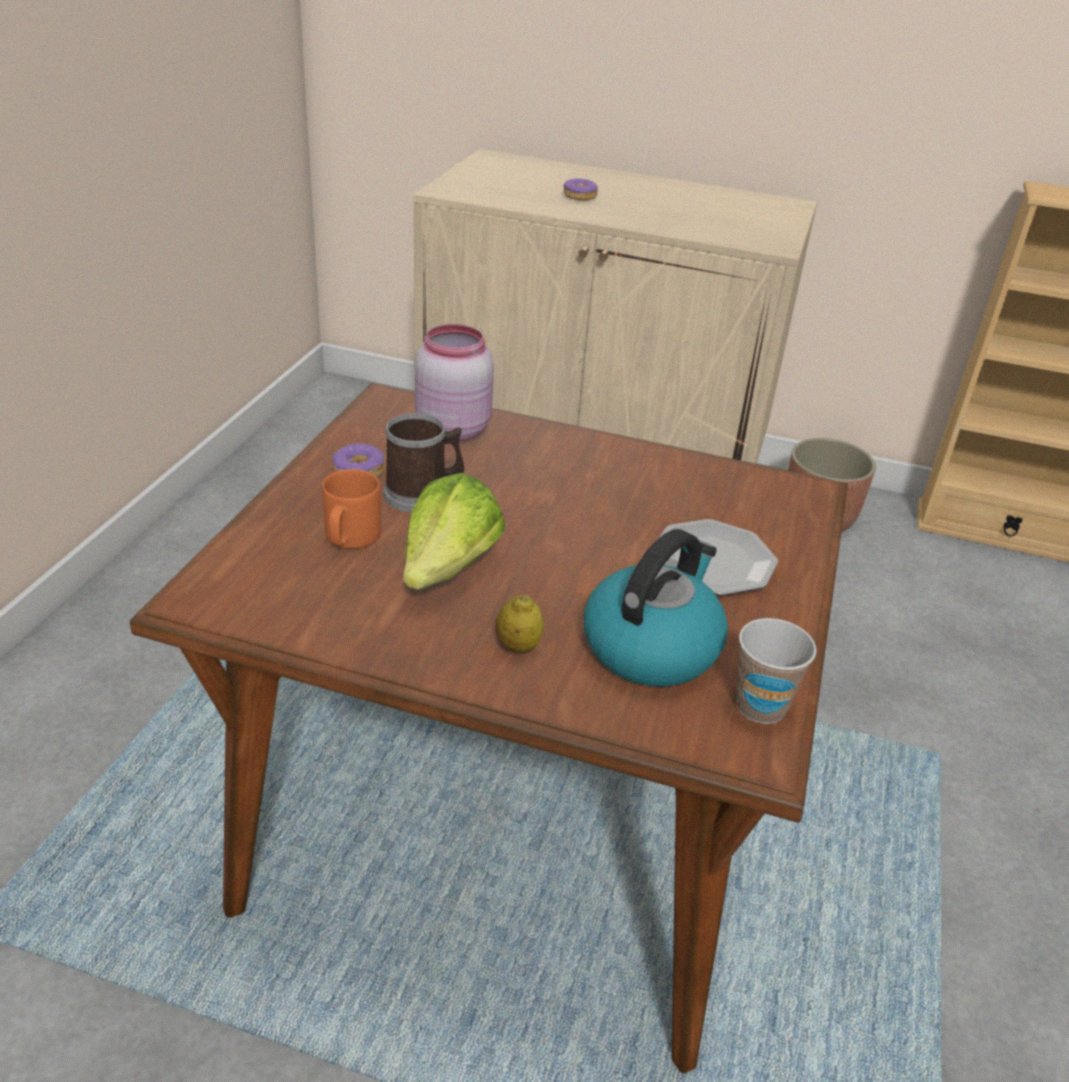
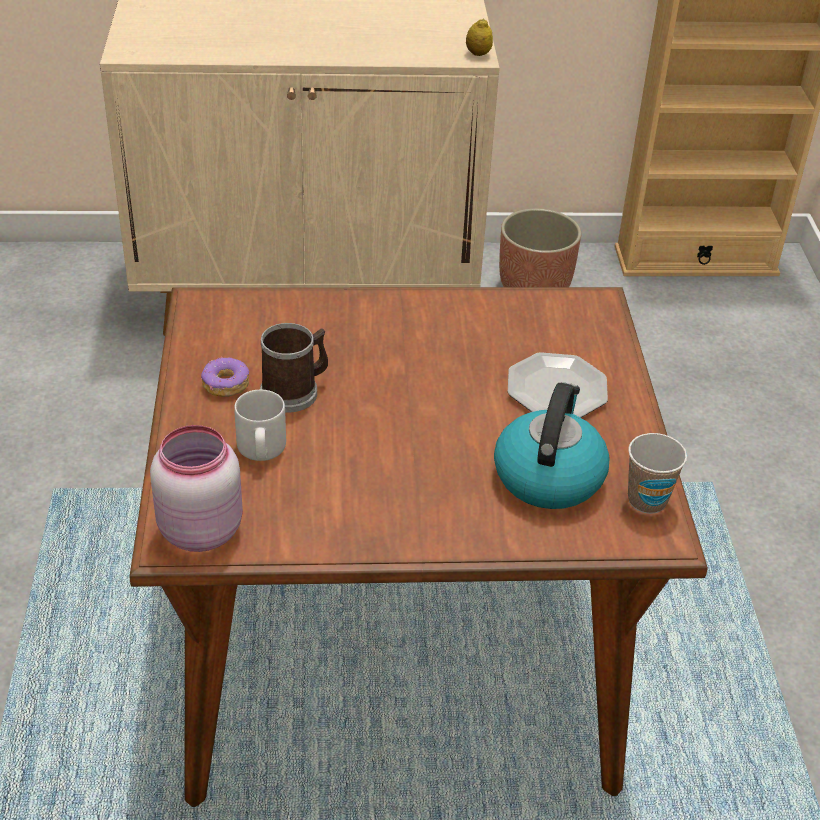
camera: 20 degrees left, 5 degrees up
(350, 538) = (261, 450): orange mug -> grey mug
(449, 567) = (358, 453): lettuce -> none
(452, 429) = (278, 319): pink jar -> pink jar (199, 529)
(518, 646) = (451, 505): lemon -> lemon (478, 54)
(580, 196) = (263, 31): donut -> none

